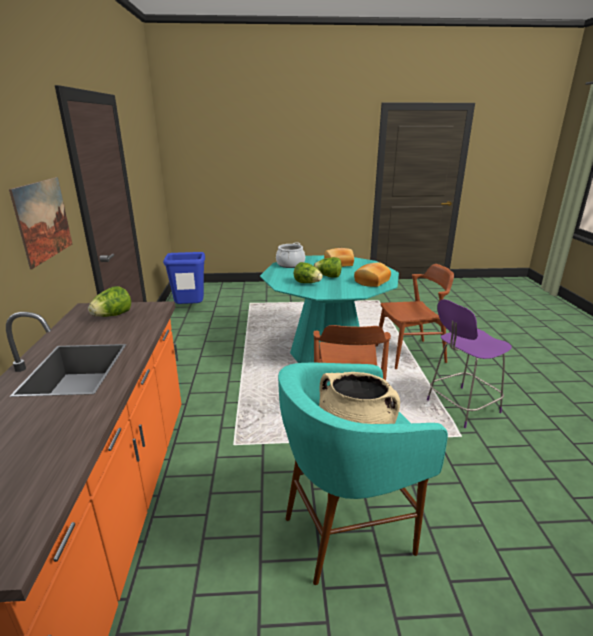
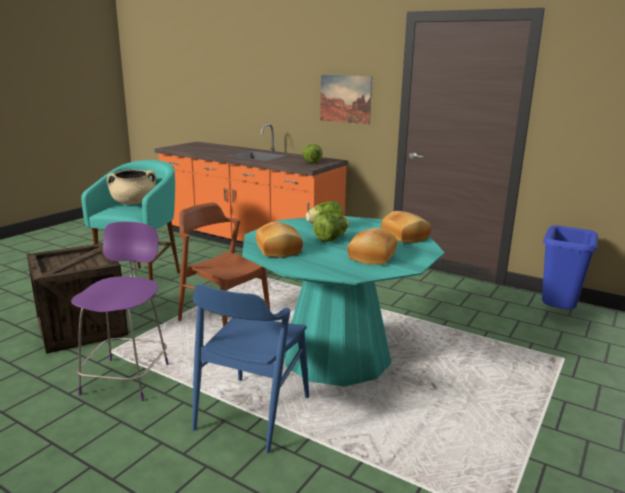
camera: 125 degrees right, 5 degrees down
(290, 264) = (406, 236): cooking pot -> bread
(410, 354) = (252, 412): brown chair -> blue chair
(472, 484) = (82, 327): none -> crate

